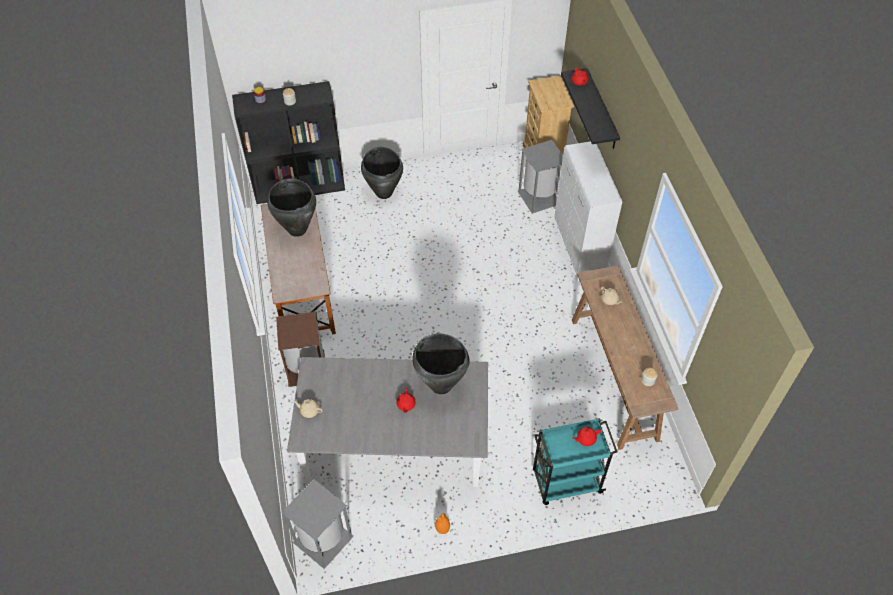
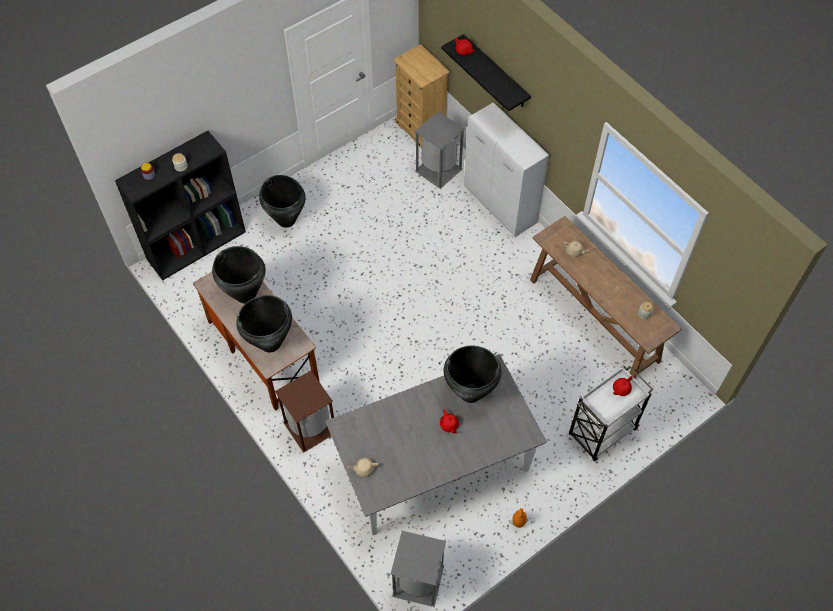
camera: 25 degrees left, 5 degrees up
(294, 276) = (270, 343): none -> black vase
(565, 482) = (601, 433): turquoise cart -> white cart

